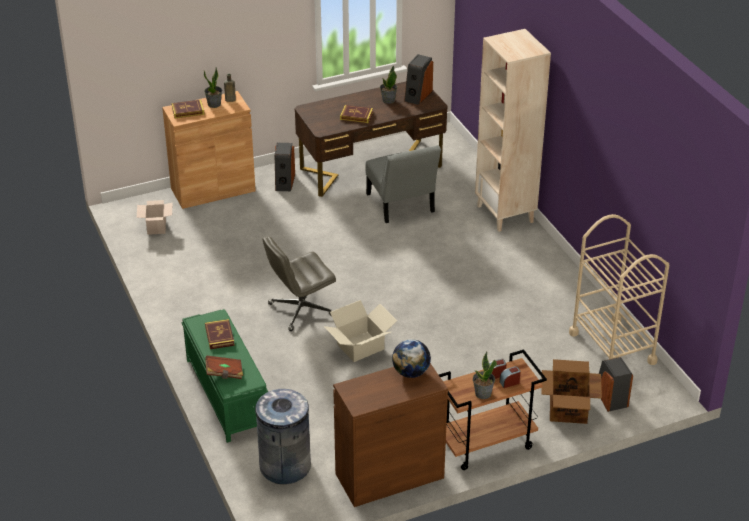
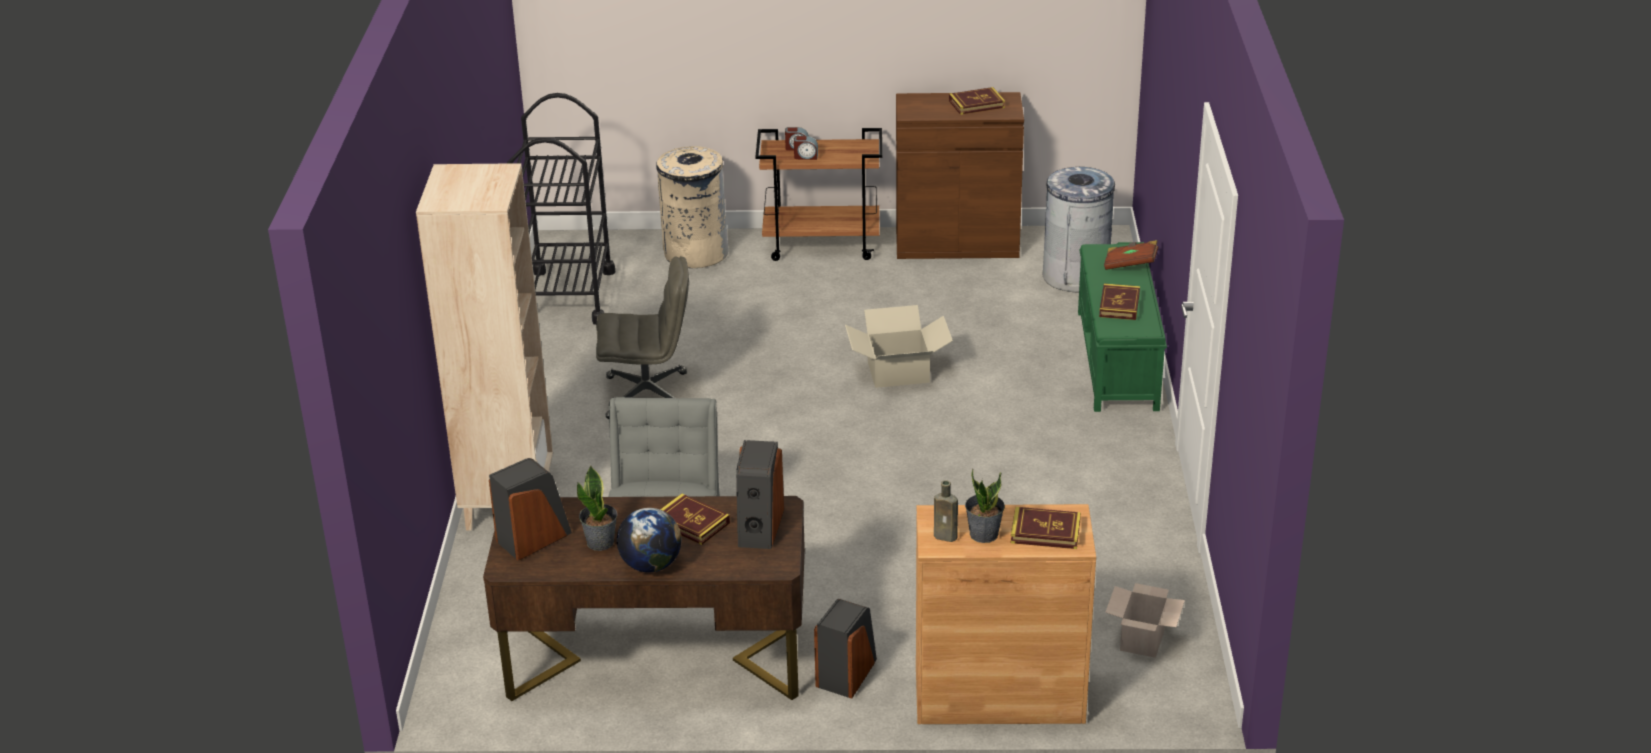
camera: 155 degrees left, 5 degrees down
(300, 310) = (955, 437): grey office chair -> grey office chair (648, 395)
(378, 391) = (976, 104): none -> book
(411, 372) = (926, 111): globe -> globe (651, 565)
(483, 393) = (837, 145): potted plant -> none
(568, 410) = (695, 253): cardboard box -> beige trash can
(610, 397) = (632, 253): speaker -> speaker (759, 527)
(612, 347) = (568, 297): beige cart -> black cart

